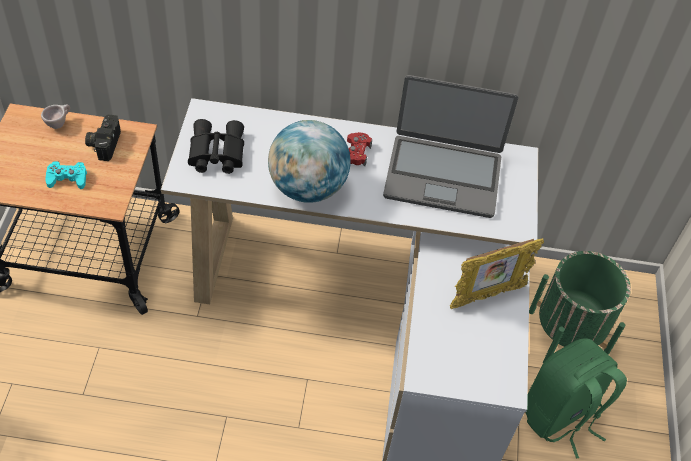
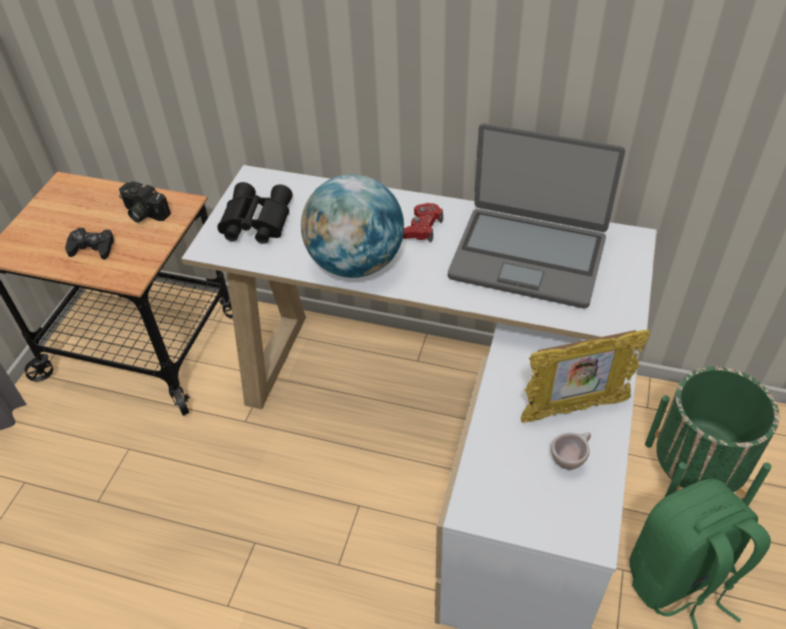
camera: 15 degrees right, 5 degrees down
(59, 123) = (101, 192): beige cup -> beige cup (570, 459)
(67, 178) = (93, 248): turquoise game controller -> black game controller
(104, 143) = (143, 213): camera -> camera turned 75 degrees counterclockwise

